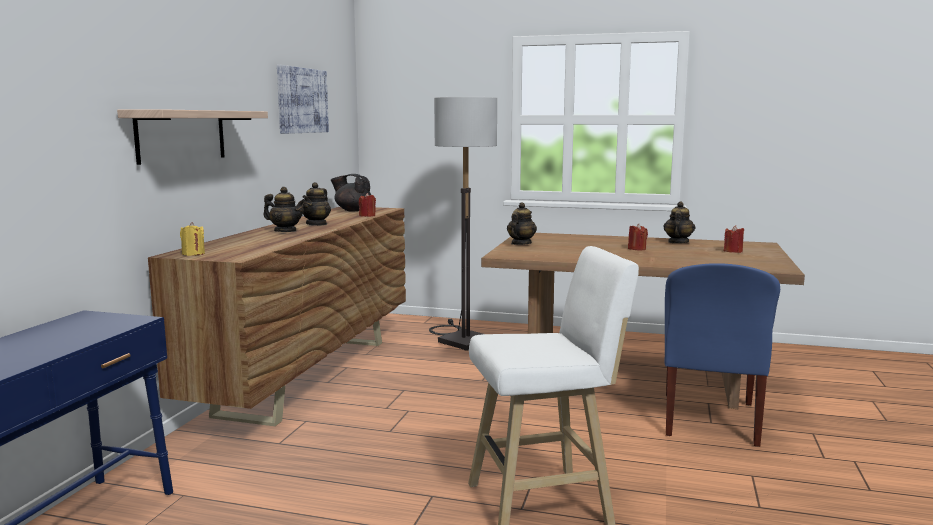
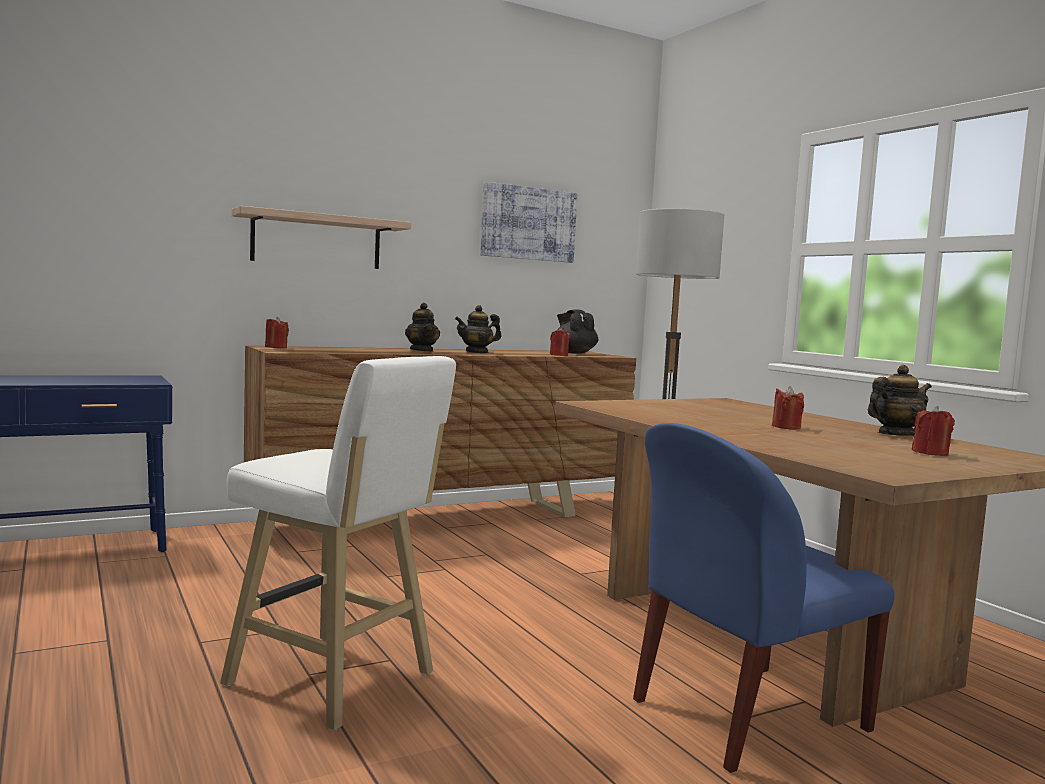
camera: 45 degrees right, 5 degrees down
(193, 254) = (276, 347): yellow candle -> red candle
(521, 244) = (664, 402): teapot -> none

